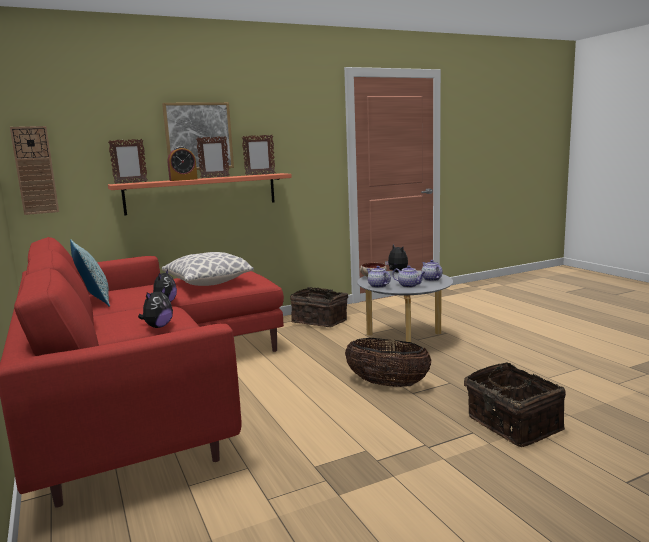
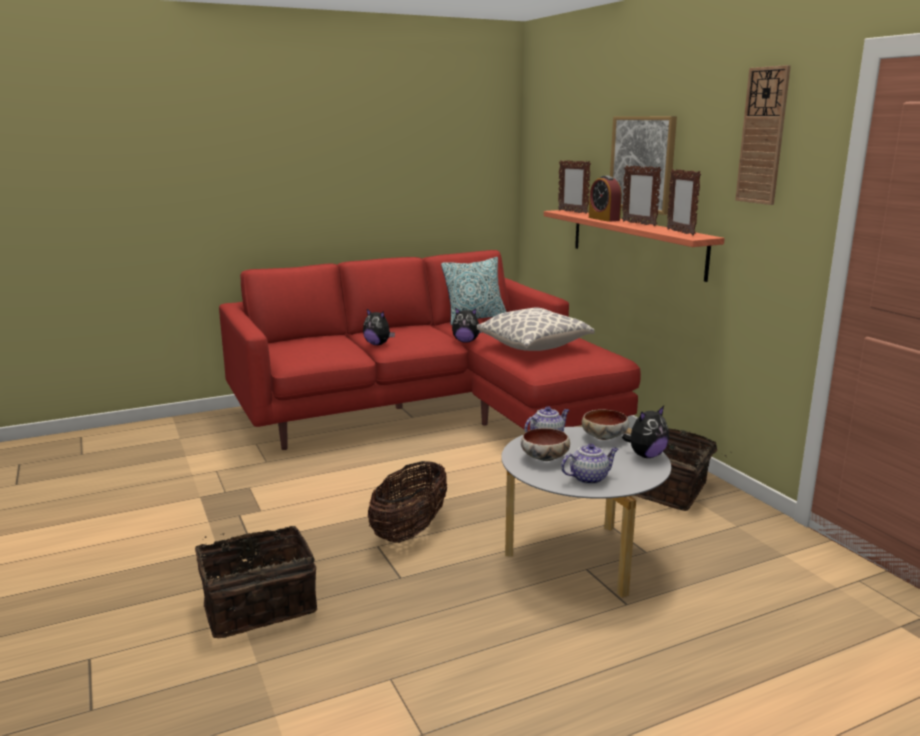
camera: 90 degrees right, 5 degrees up
(35, 170) = (534, 184): wall clock -> wall clock (763, 136)
(409, 286) = (544, 458): teapot -> bowl

